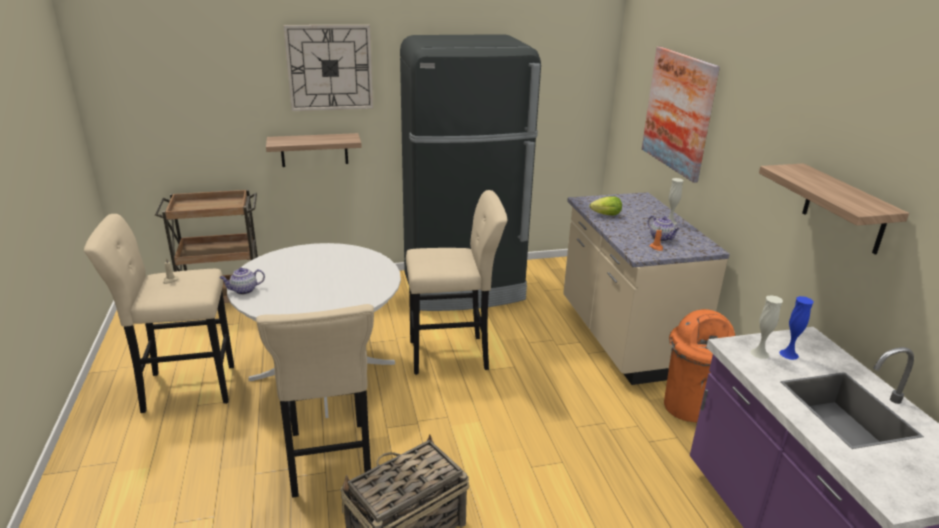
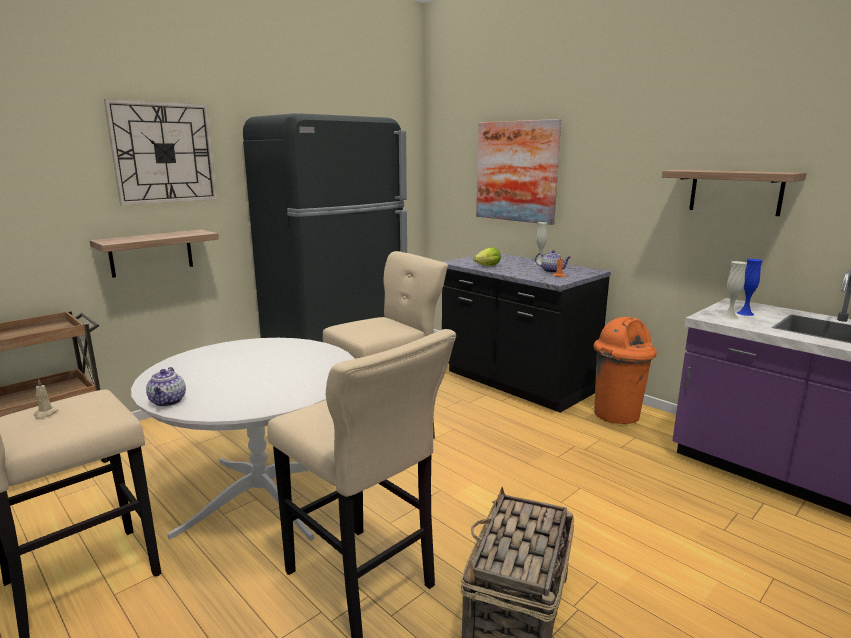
camera: 30 degrees left, 10 degrees down
(243, 290) = (168, 402): teapot -> teapot turned 45 degrees counterclockwise
(623, 338) = (515, 383): beige counter -> black counter

